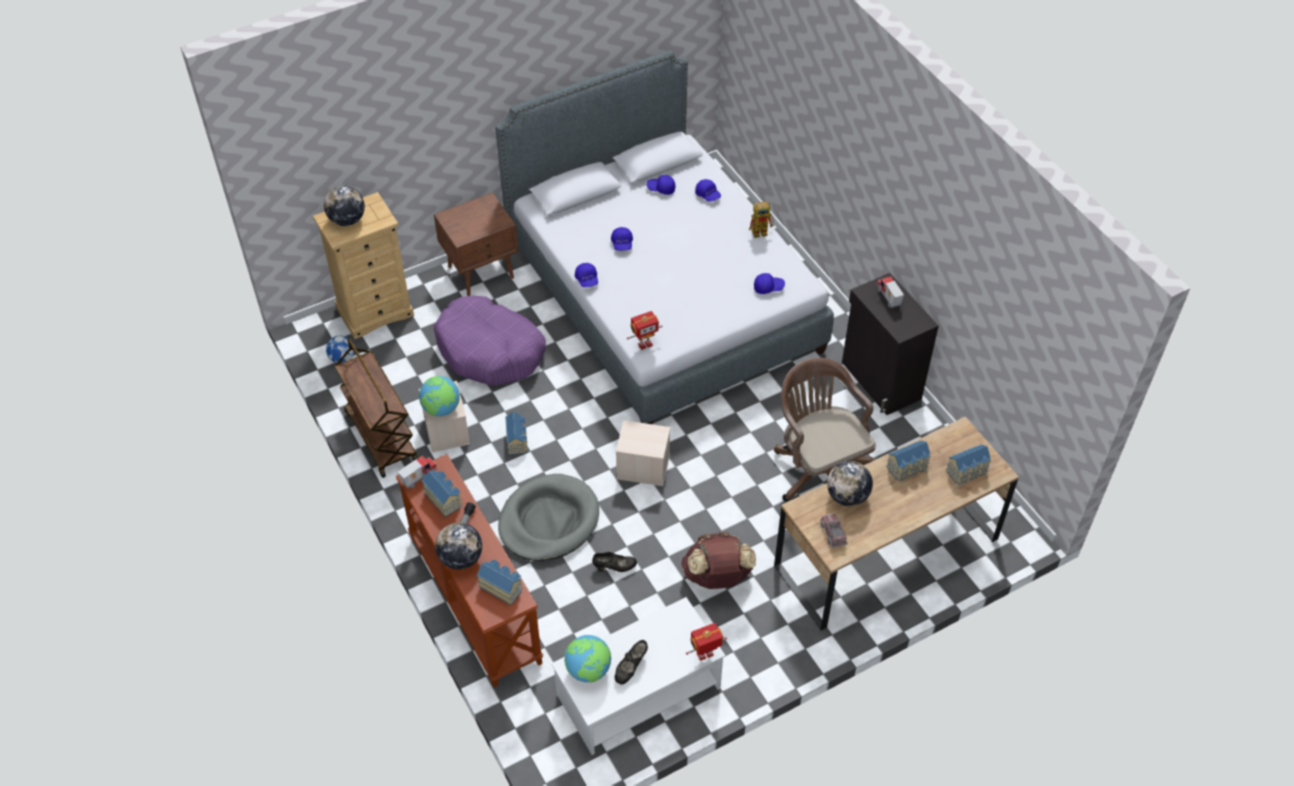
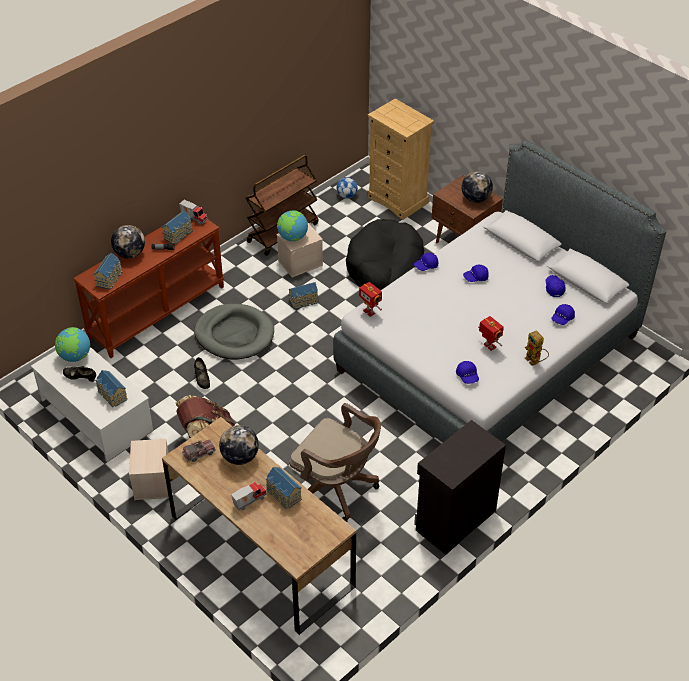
camera: 75 degrees right, 5 degrees down
(347, 220) = (397, 114): globe -> globe (475, 199)
(490, 351) = (385, 267): purple dog bed -> black dog bed
(642, 467) = (301, 376): beige storage box -> beige storage box (152, 481)
(705, 655) = (98, 418): toy robot -> toy robot (489, 346)
(818, 469) = (336, 489): brown office chair -> brown office chair turned 75 degrees clockwise
(888, 298) = (471, 447): toy truck -> toy truck (249, 500)
(967, 471) = (291, 538): toy house -> toy house (111, 395)

